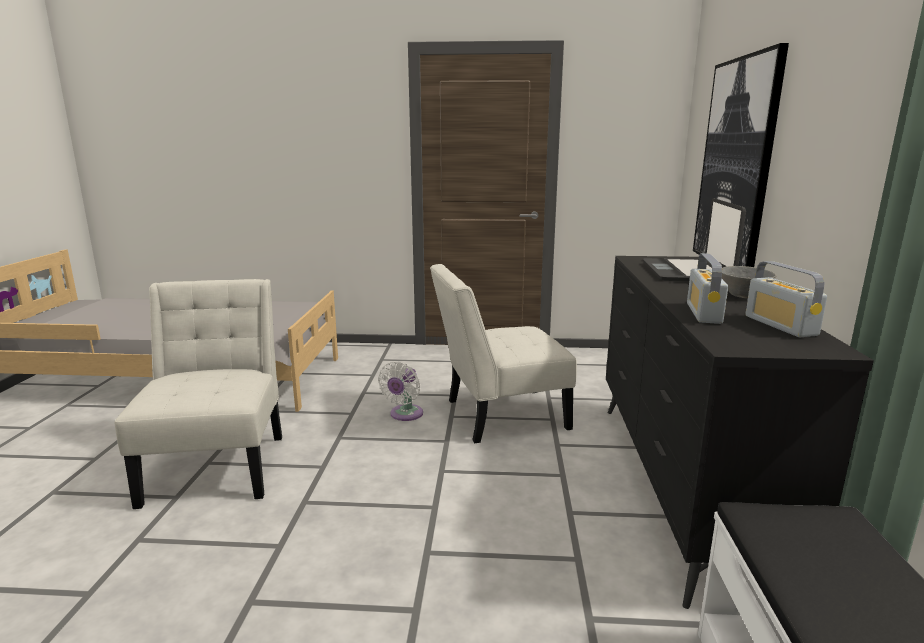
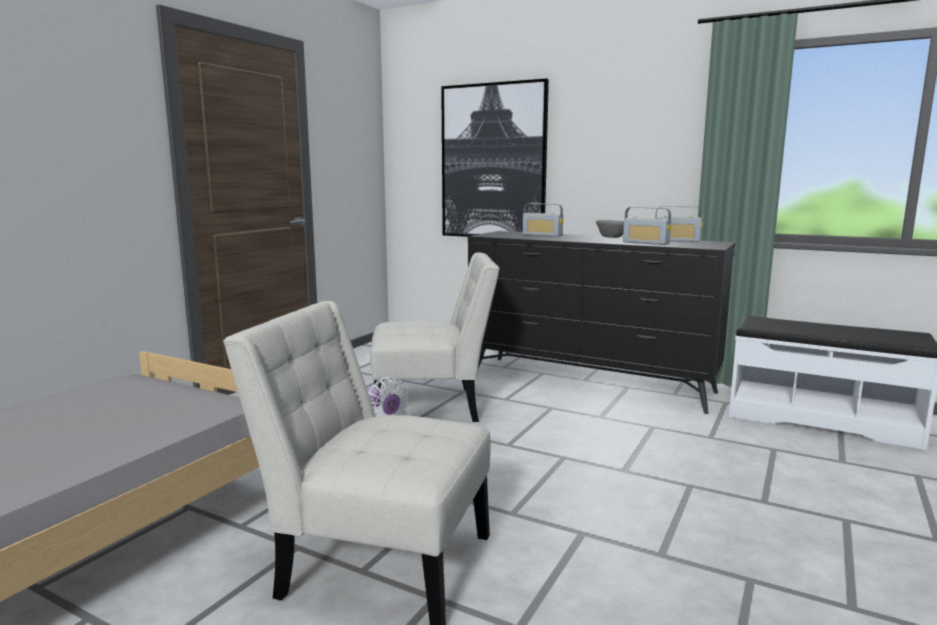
camera: 65 degrees left, 5 degrees down
(499, 416) = (433, 406): white chair -> white chair turned 105 degrees counterclockwise
(687, 272) = (542, 235): laptop -> radio

